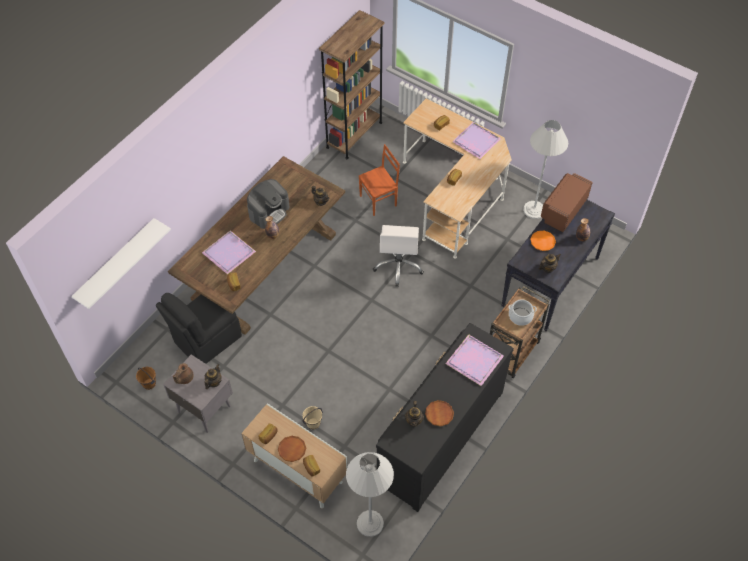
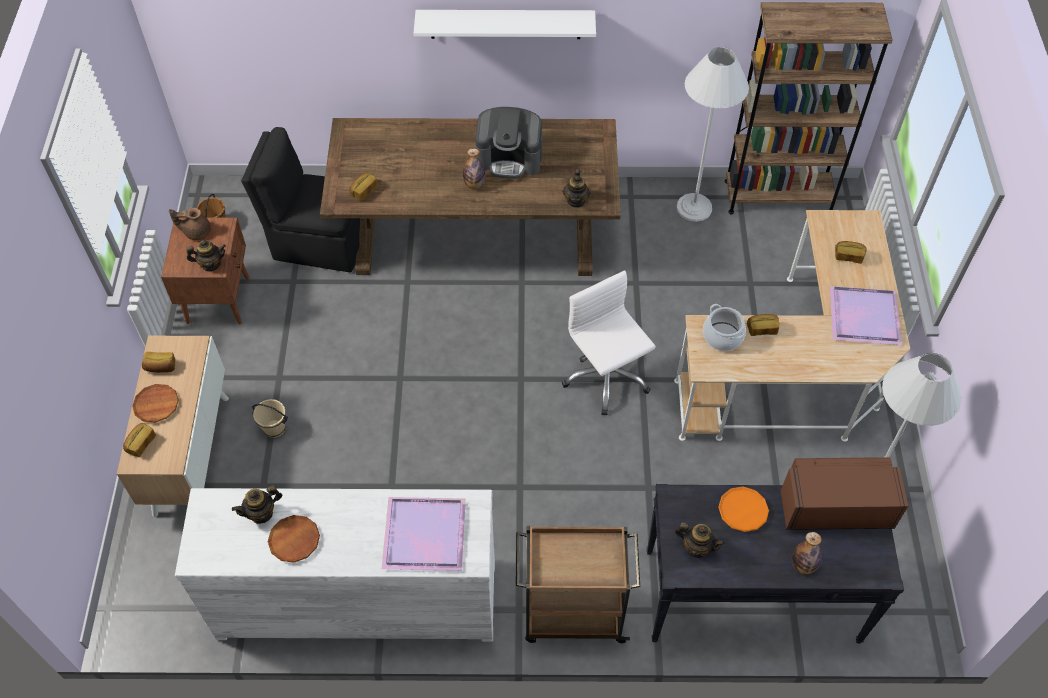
camera: 55 degrees right, 0 degrees up
(116, 262) = (249, 37): white shelf -> white shelf (505, 24)
(204, 408) = (219, 299): grey nightstand -> brown nightstand
(229, 254) = (407, 158): purple tray -> none
(370, 523) = (162, 588): white floor lamp -> white floor lamp (694, 208)
(379, 201) = (693, 290): brown chair -> none
(398, 265) = (605, 377): white office chair -> white office chair turned 90 degrees clockwise
(440, 437) = (357, 598): black dresser -> white dresser
(520, 316) = (576, 562): cooking pot -> cooking pot (722, 336)

